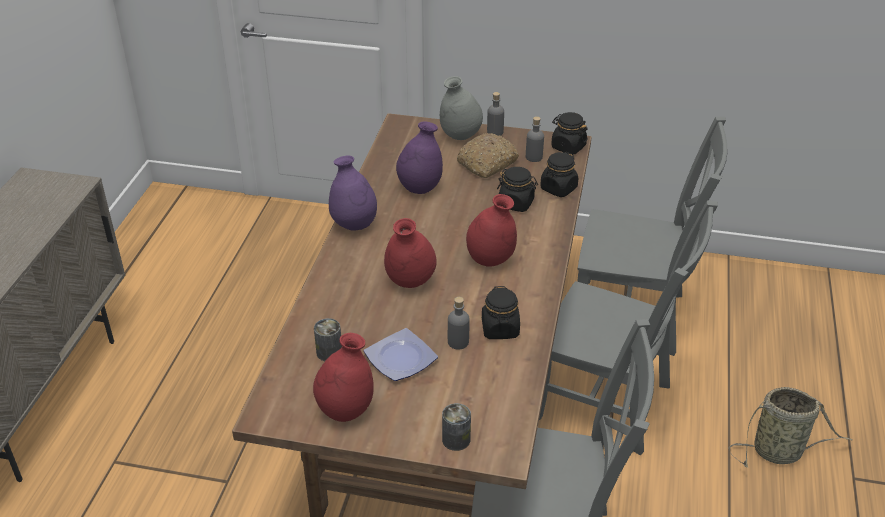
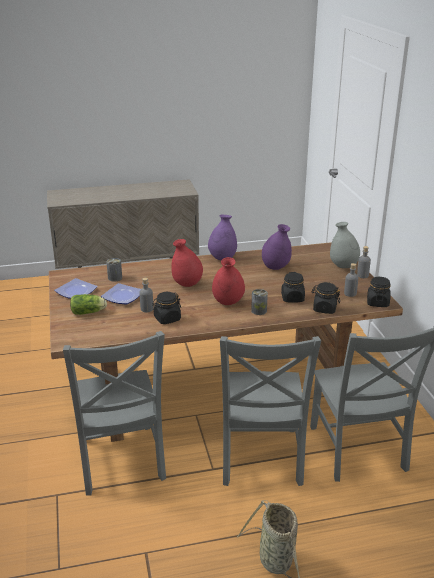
camera: 65 degrees right, 10 degrees down
(345, 410) = (76, 292): red vase -> plate
(427, 408) = (89, 312): none -> lettuce
(456, 439) = (70, 325): can -> can (259, 311)
(487, 163) = (324, 280): bread -> none

